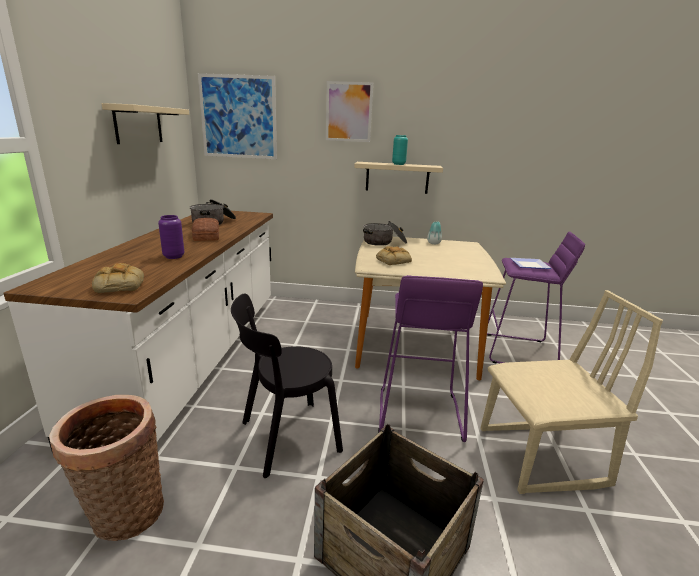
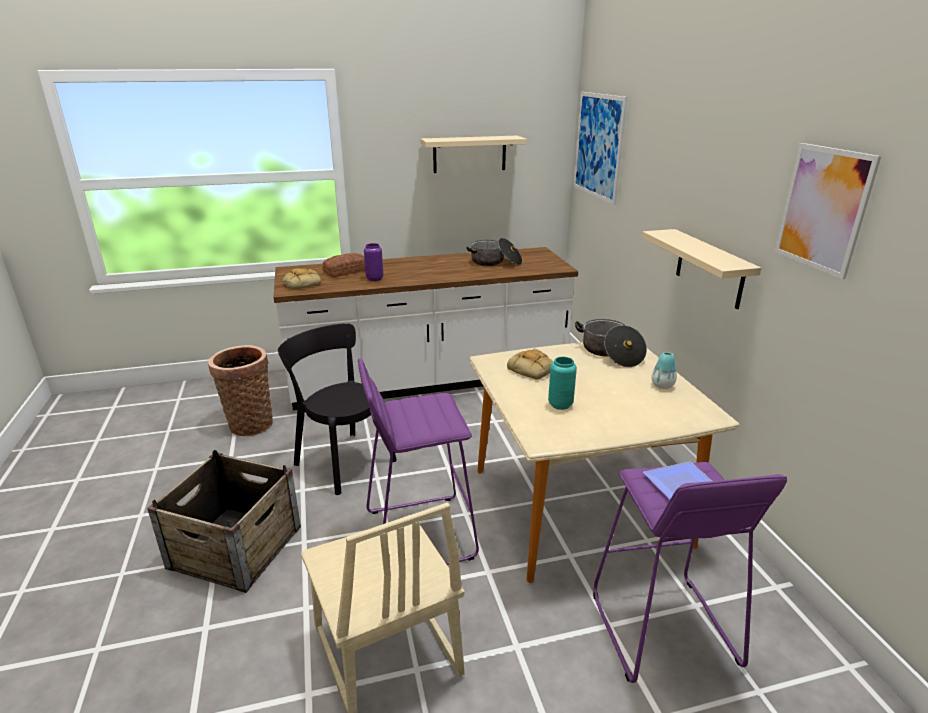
camera: 70 degrees right, 5 degrees up
(207, 235) = (446, 272): bread -> bread (347, 271)
(348, 112) = (677, 153): picture -> picture (823, 209)
(398, 164) = (695, 247): turquoise vase -> turquoise vase (560, 405)

